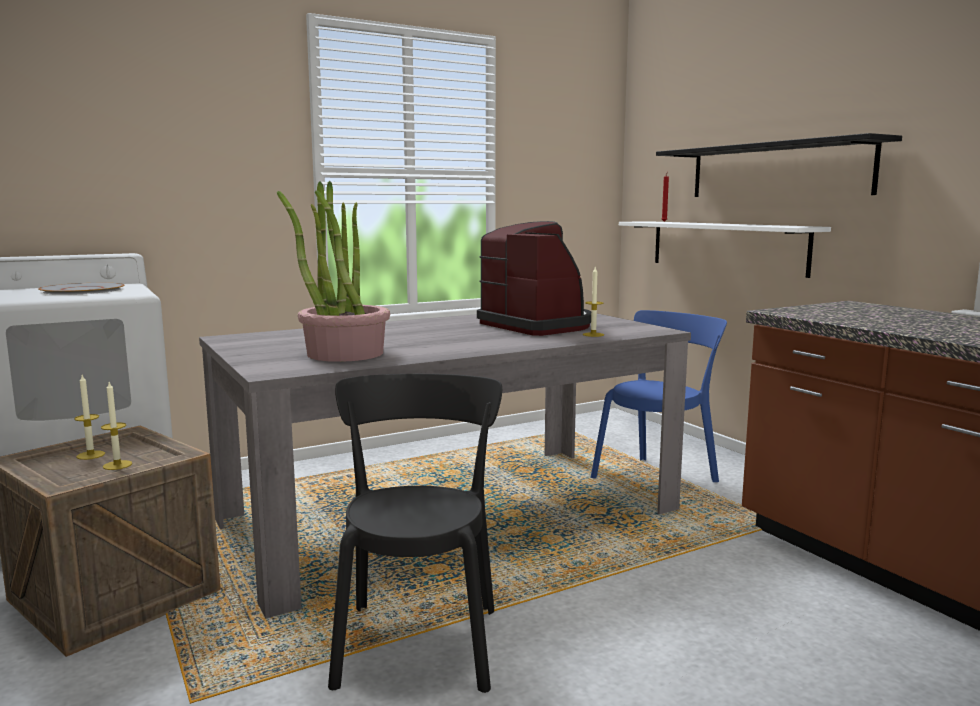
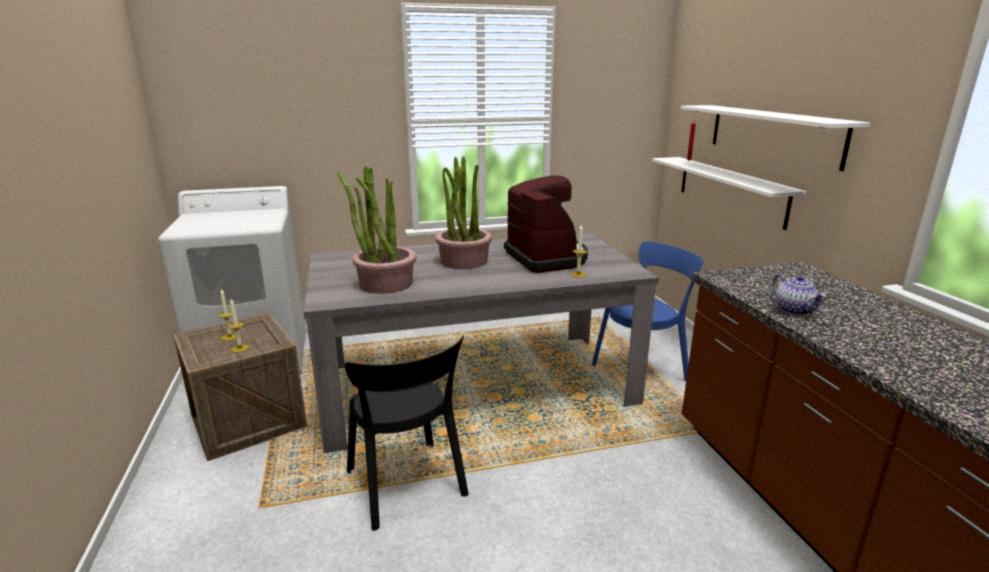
camera: 15 degrees right, 10 degrees up
(83, 290) = (241, 218): grey plate -> none
(419, 640) = (407, 486): black chair -> black chair turned 135 degrees clockwise
(432, 332) = (463, 261): none -> potted plant
(776, 170) = (772, 134): black shelf -> white shelf
(895, 325) = (794, 310): none -> teapot

